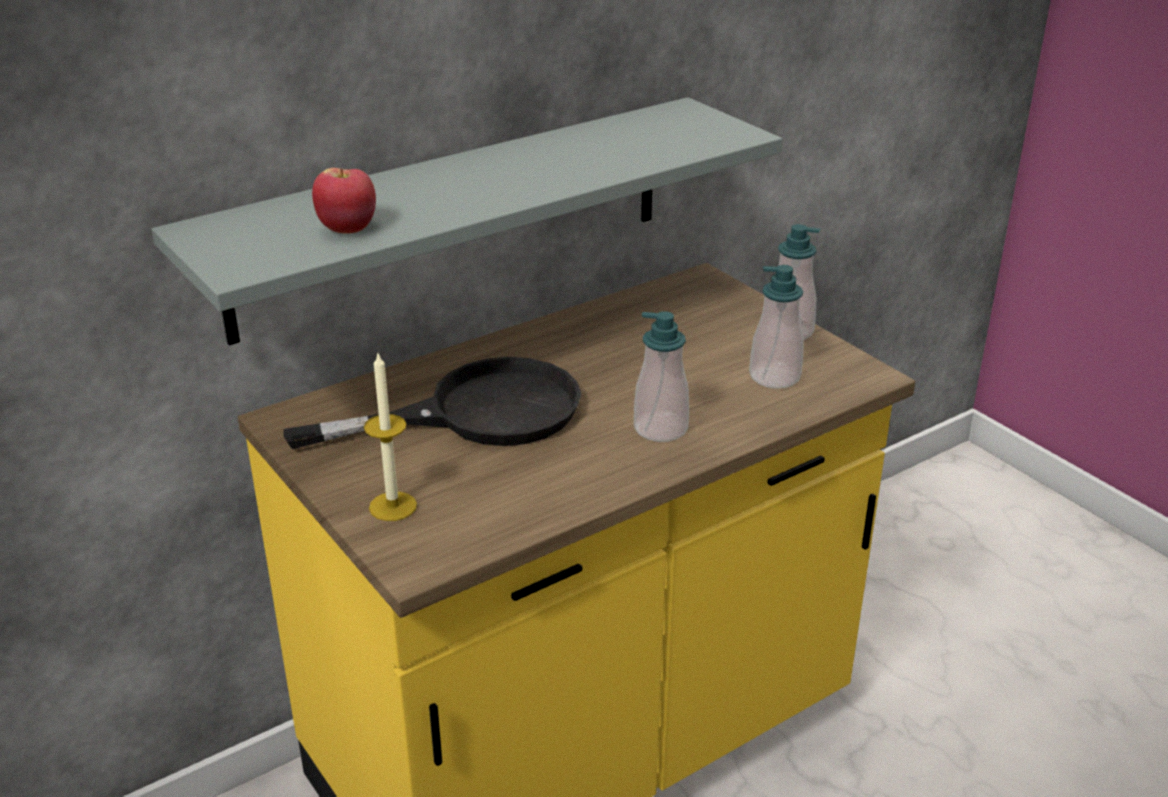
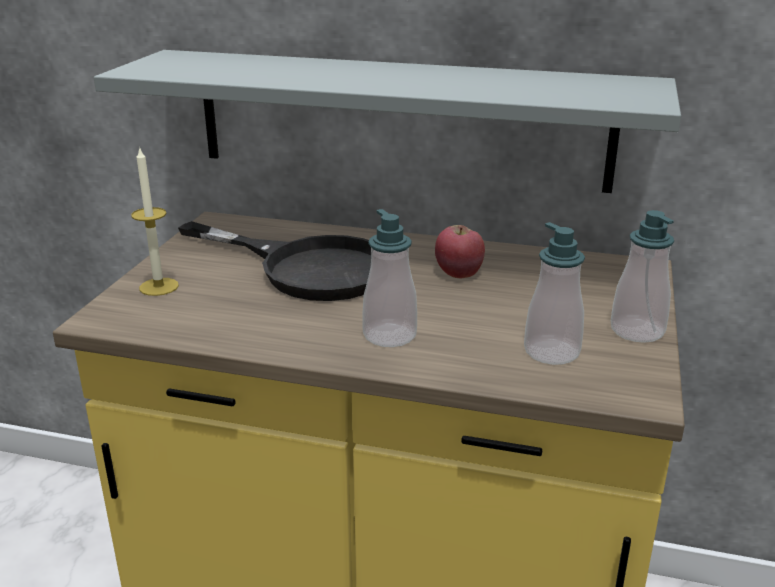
camera: 50 degrees right, 5 degrees down
(348, 229) = (232, 72): apple -> apple (458, 274)

